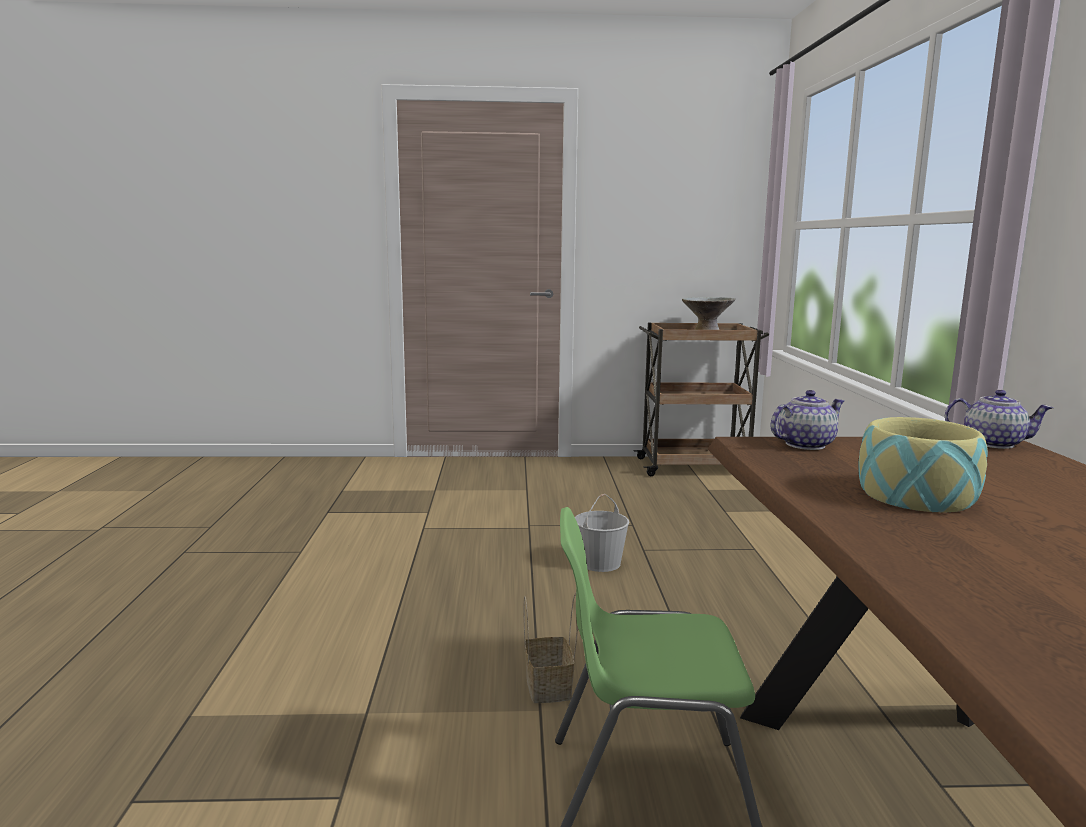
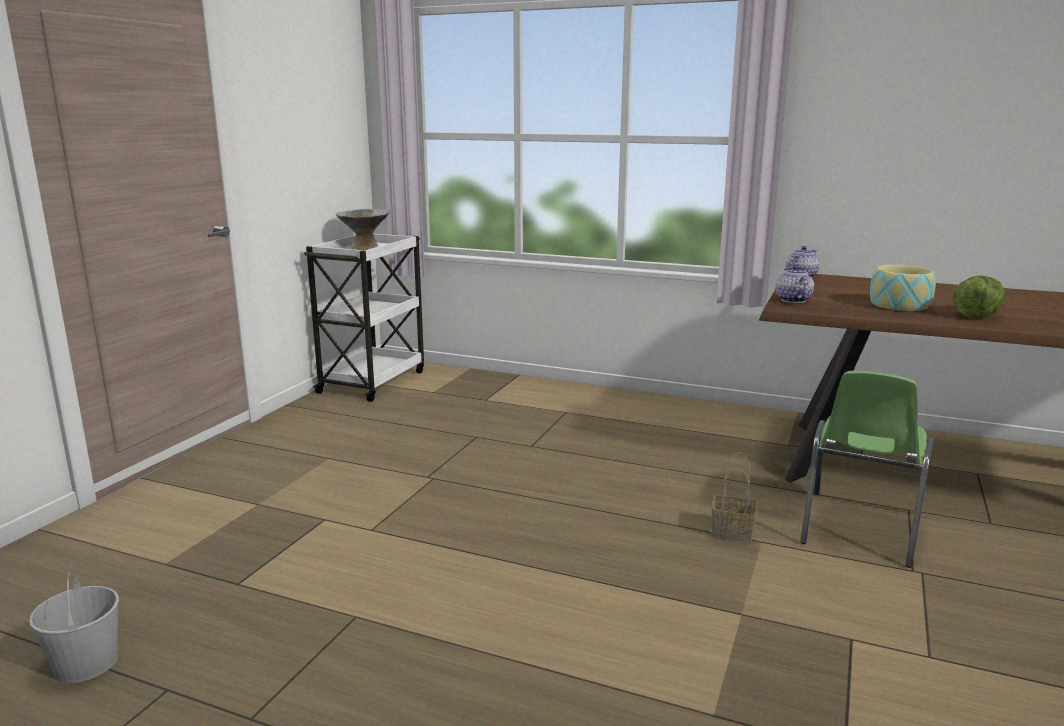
camera: 65 degrees left, 5 degrees up
(600, 563) = (542, 467): white bucket -> white bucket (86, 663)
(694, 467) = (373, 381): brown cart -> white cart
(959, 547) = (977, 315): none -> lettuce

